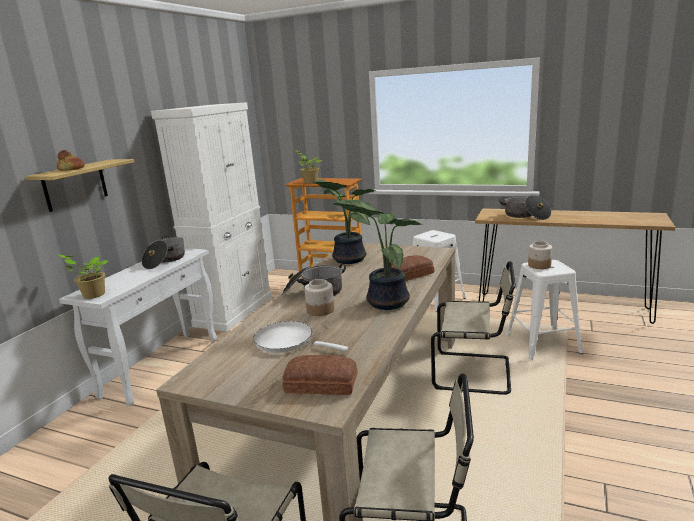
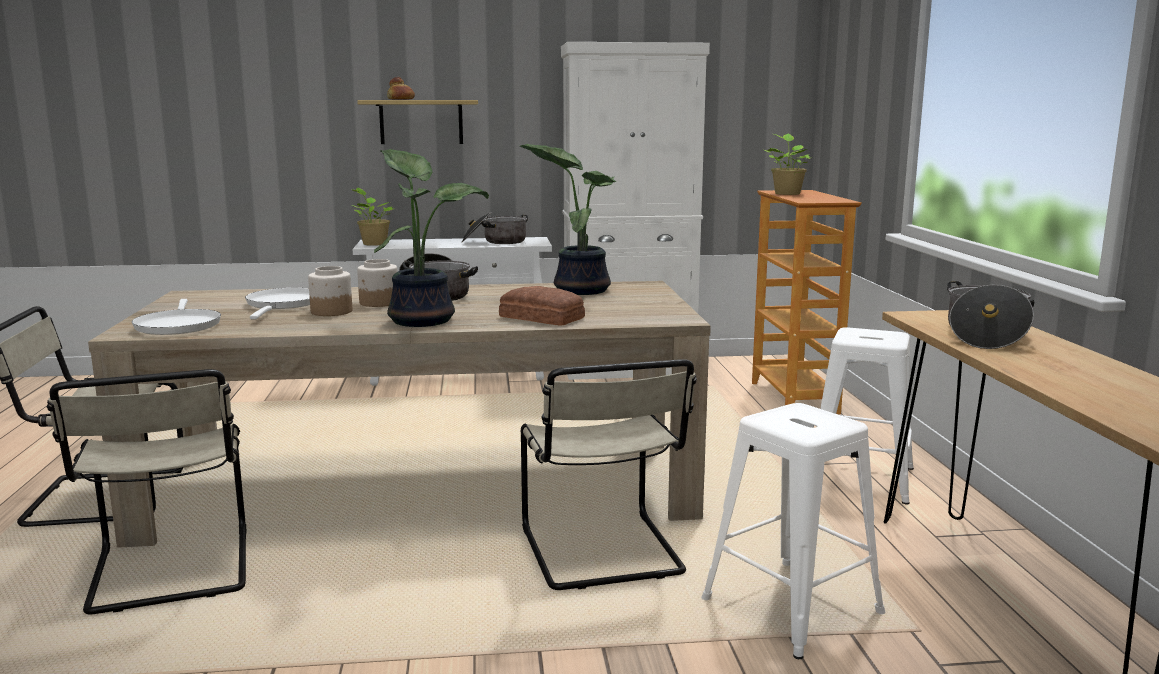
camera: 60 degrees right, 5 degrees down
(321, 384) = (178, 326): bread -> white frying pan
(539, 265) = (800, 414): jar -> jar (331, 312)

